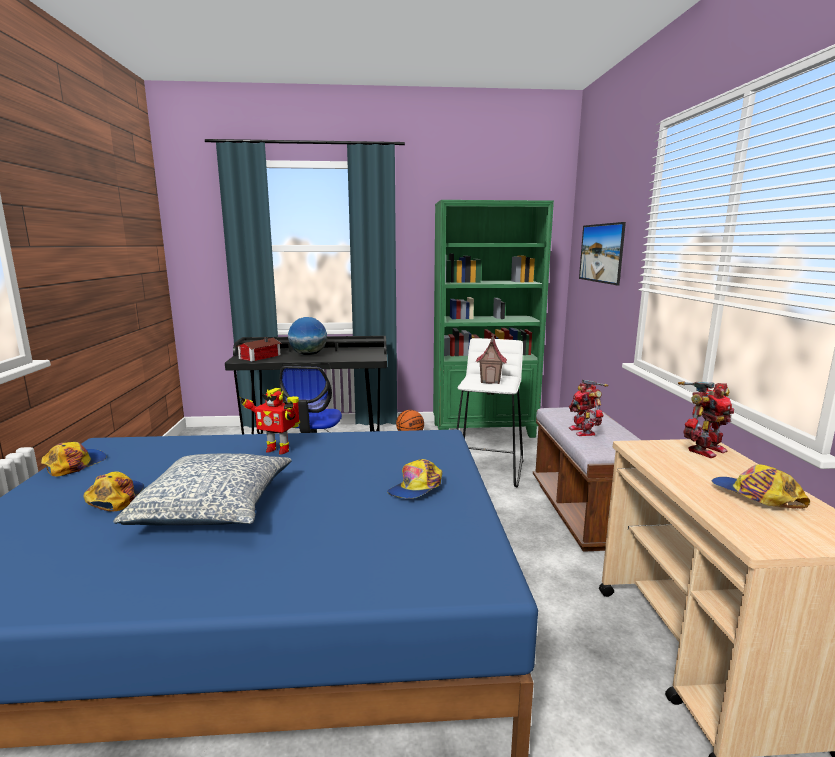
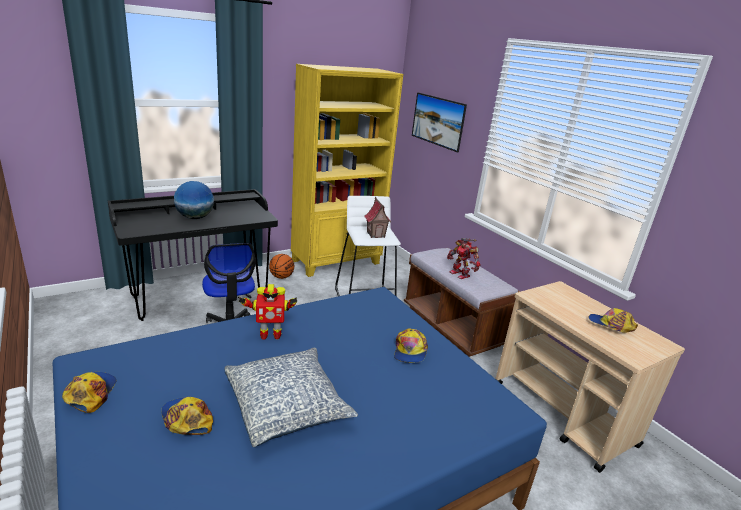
camera: 30 degrees left, 10 degrees up
(258, 357) = (145, 225): toy house -> none
(484, 430) = (337, 262): green bookcase -> yellow bookcase
(704, 449) = (563, 292): toy robot -> none

